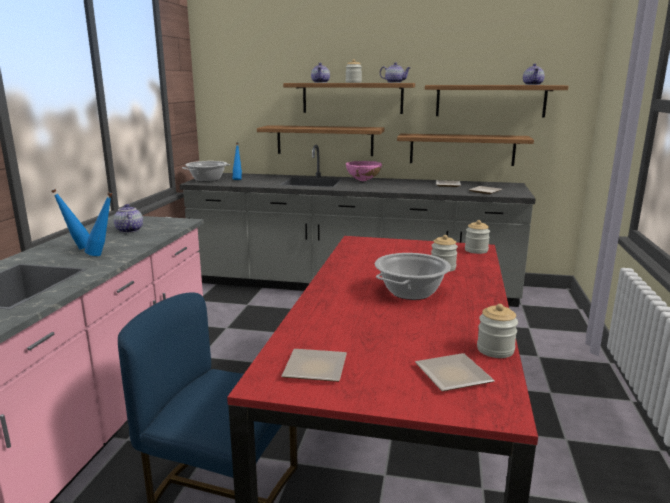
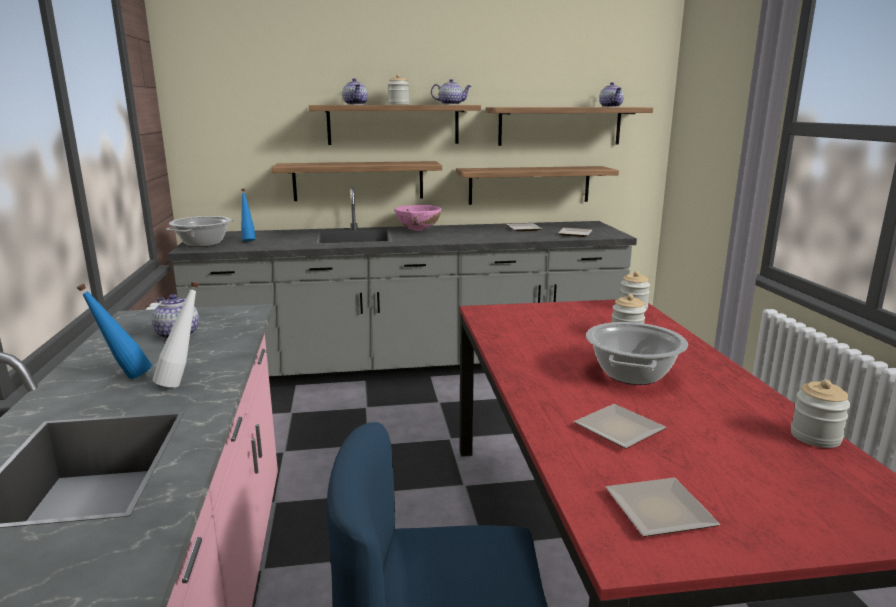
camera: 20 degrees left, 0 degrees up
(103, 255) = (183, 383): blue bottle -> white bottle
(453, 374) = (818, 481): plate -> plate (618, 428)

